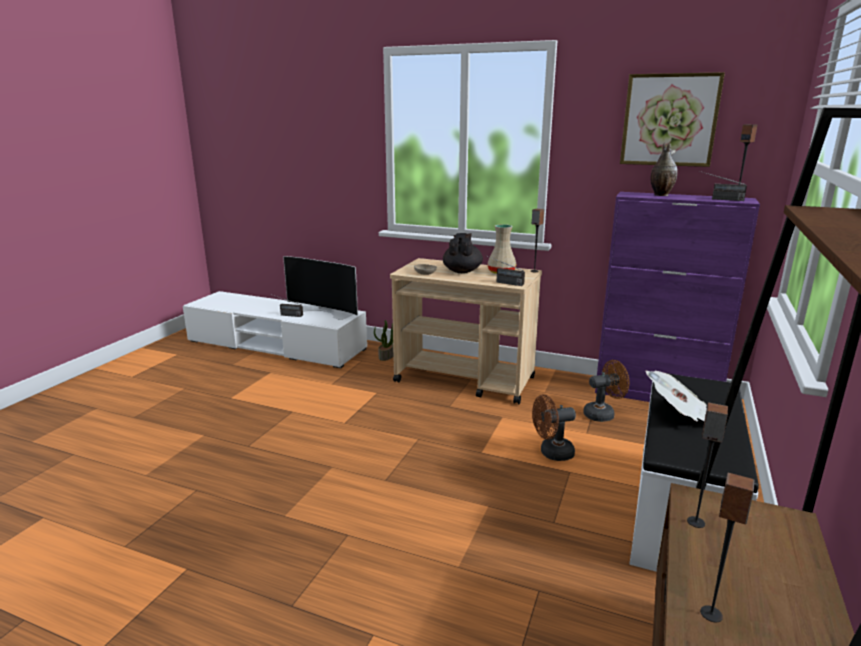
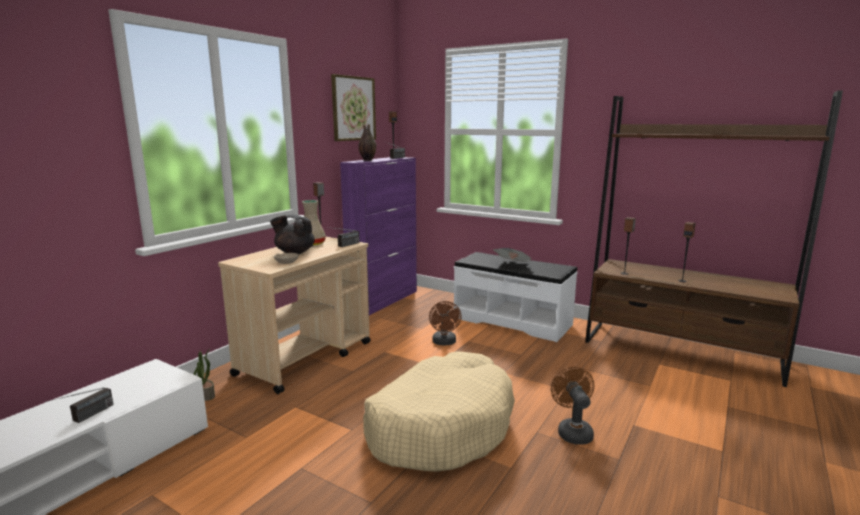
camera: 80 degrees left, 5 degrees down
(325, 311) = (115, 385): television -> none
(353, 467) = (440, 426): none -> beige dog bed
(603, 414) = (400, 319): brown fan -> brown fan (572, 431)

